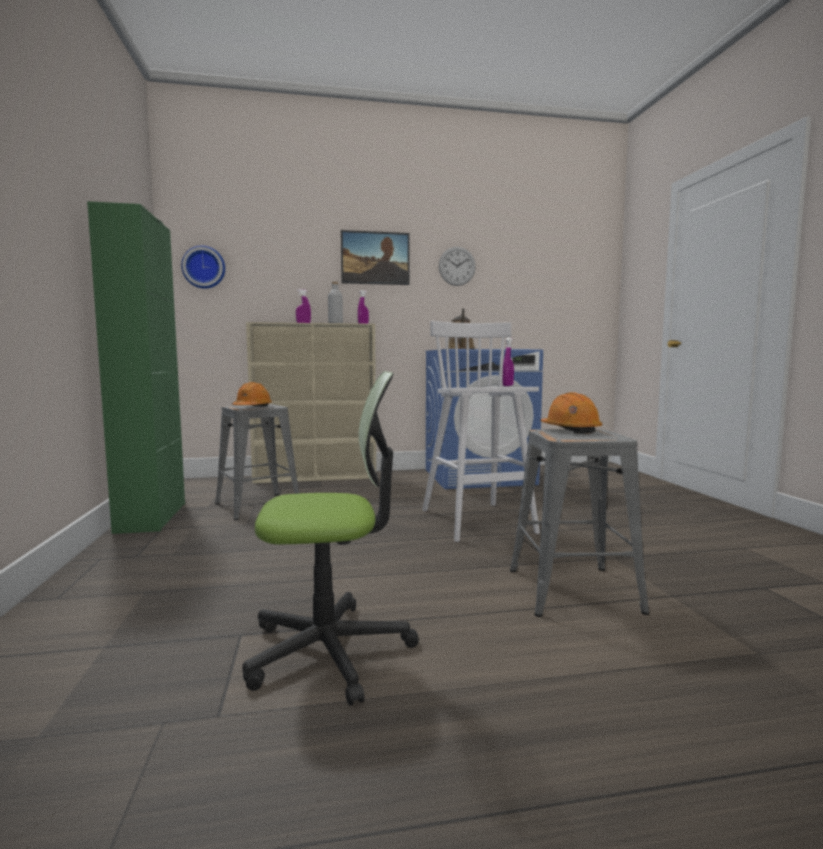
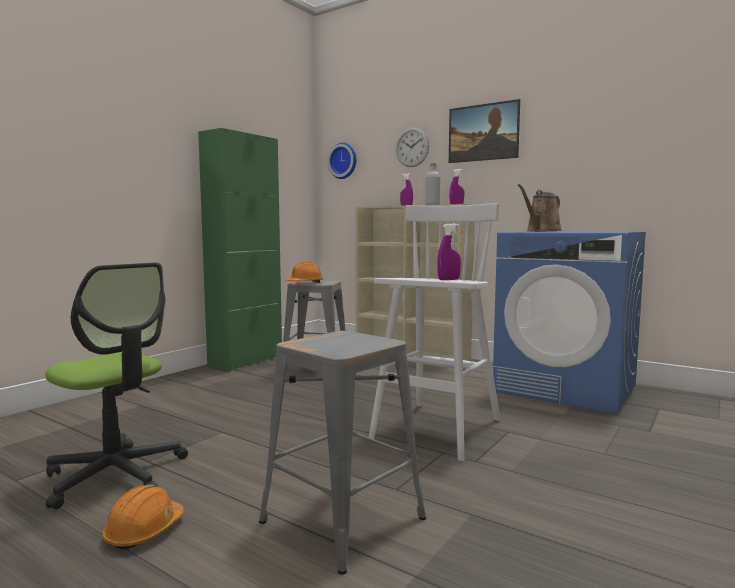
camera: 45 degrees right, 0 degrees up
(457, 266) = (577, 128): wall clock -> wall clock (412, 147)
(570, 430) = (366, 337): orange hard hat -> orange hard hat (144, 531)

